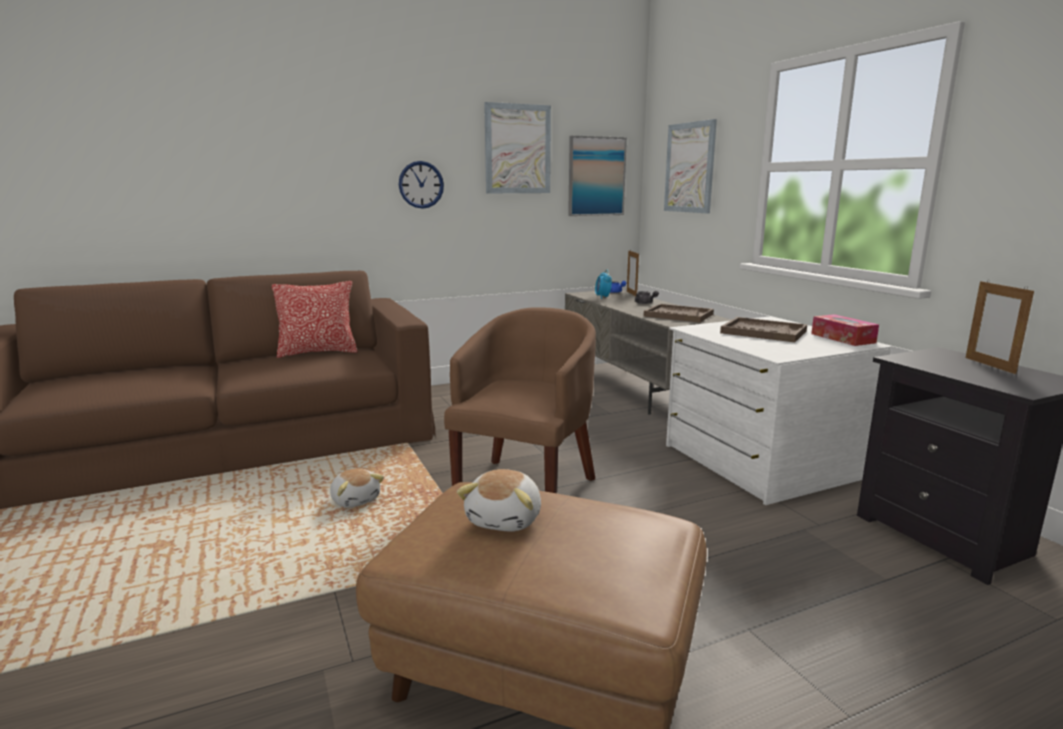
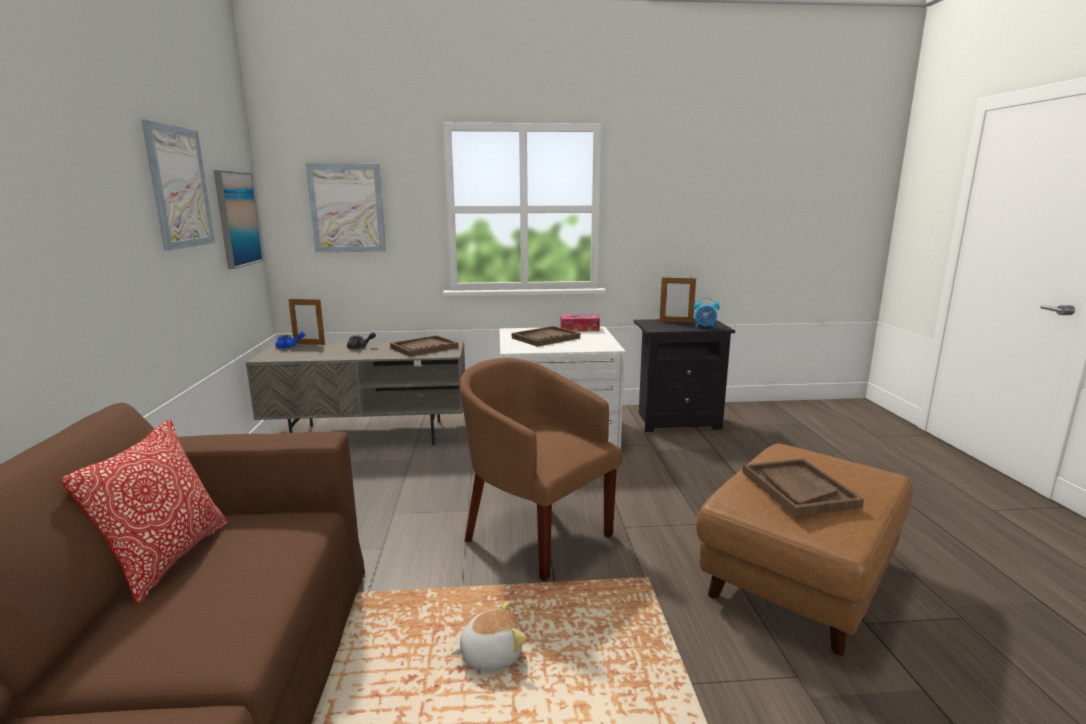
camera: 70 degrees left, 0 degrees up
(421, 184) = (100, 246): wall clock -> none
(506, 519) = (798, 489): plush toy -> brown tray
(602, 297) = (302, 354): alarm clock -> alarm clock (705, 327)

